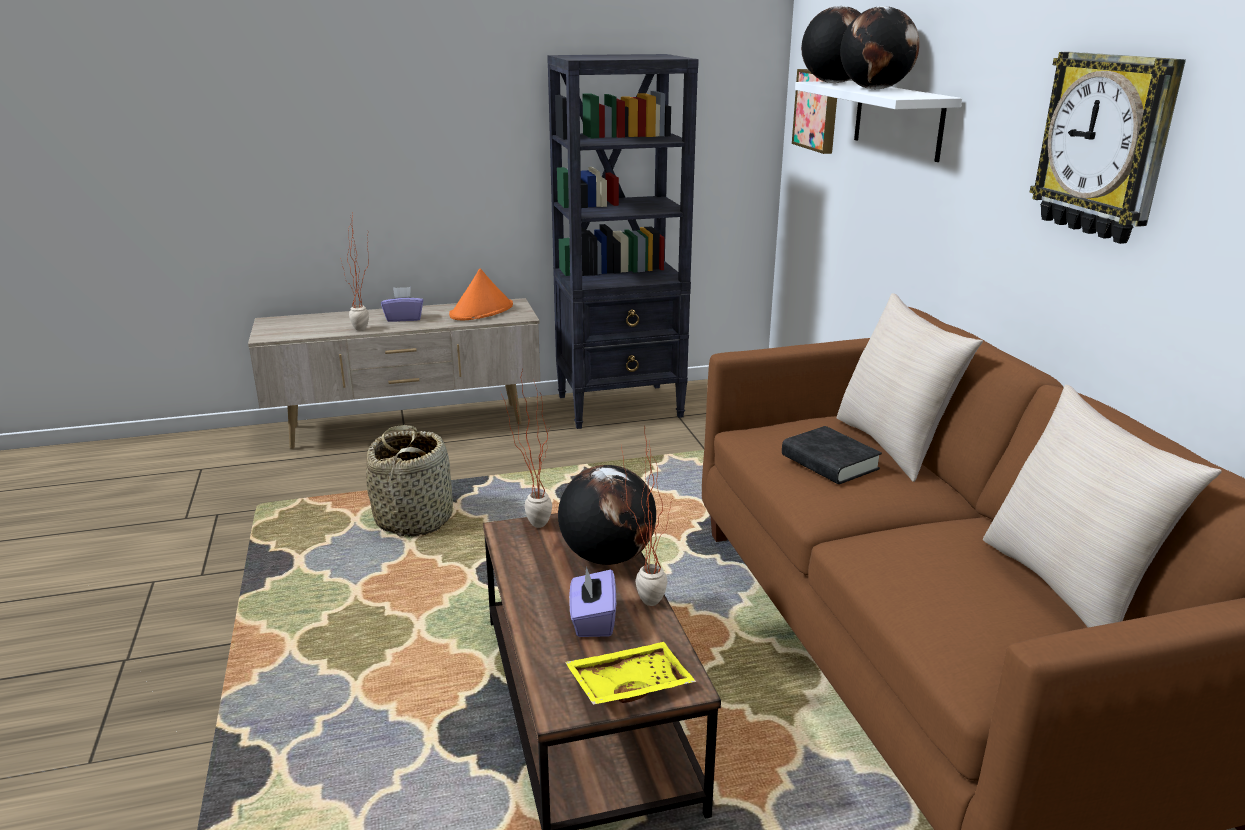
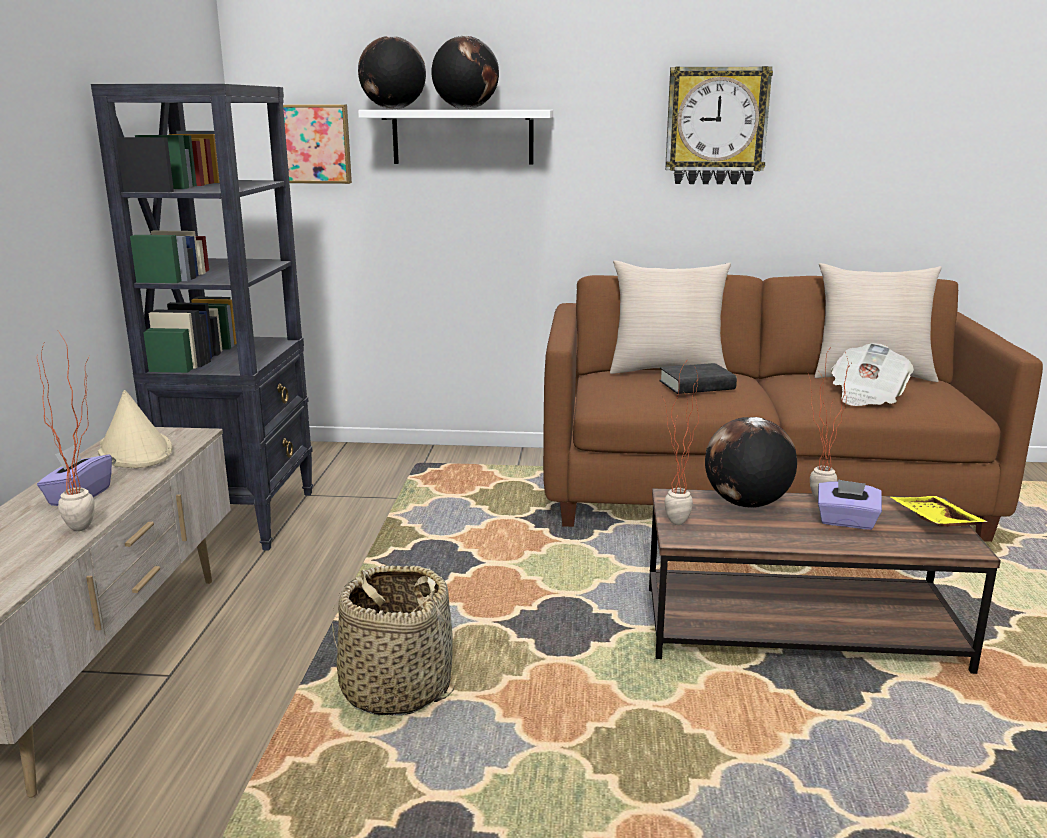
camera: 70 degrees left, 5 degrees down
(482, 311) = (134, 451): orange hat -> beige hat
(937, 582) = (866, 396): none -> newspaper

